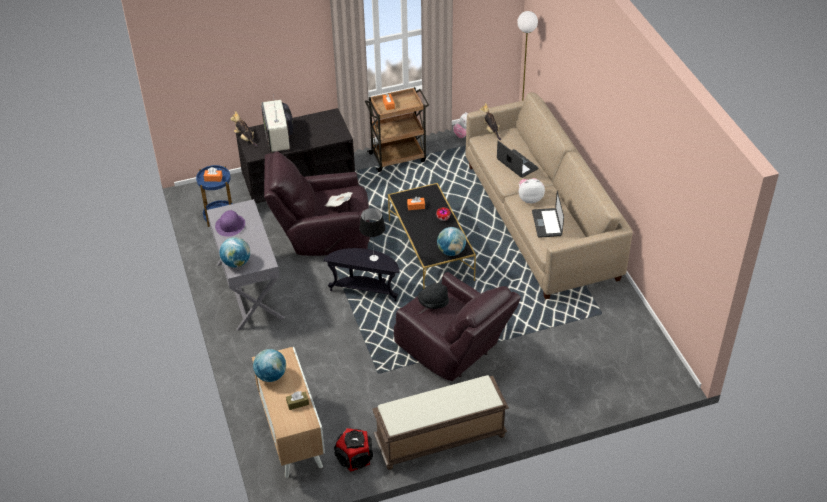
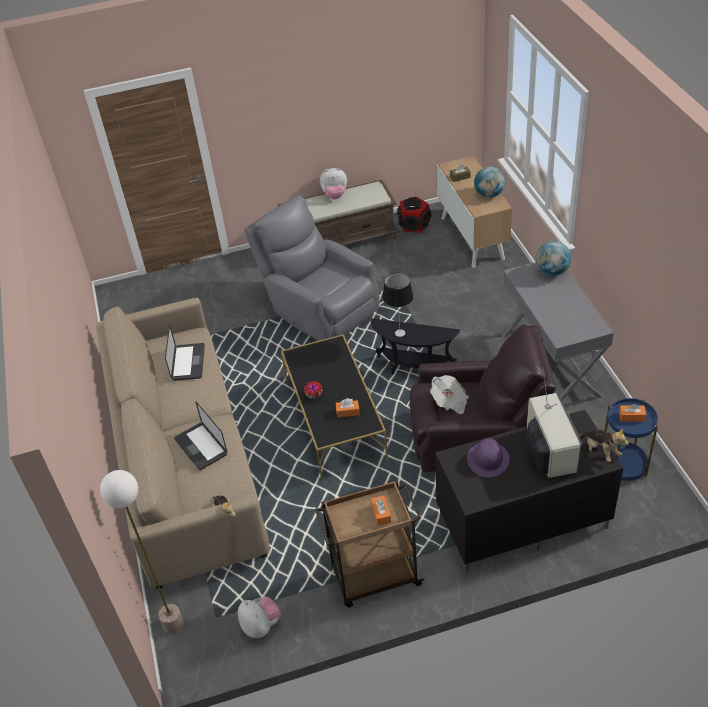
camera: 175 degrees left, 0 degrees up
(230, 225) = (575, 313): purple hat -> purple hat (488, 459)
(433, 302) = (334, 287): black hat -> none
(451, 251) = (309, 353): globe -> none
(453, 351) = (319, 308): brown armchair -> grey armchair
(530, 199) = (198, 397): plush toy -> plush toy (335, 195)

